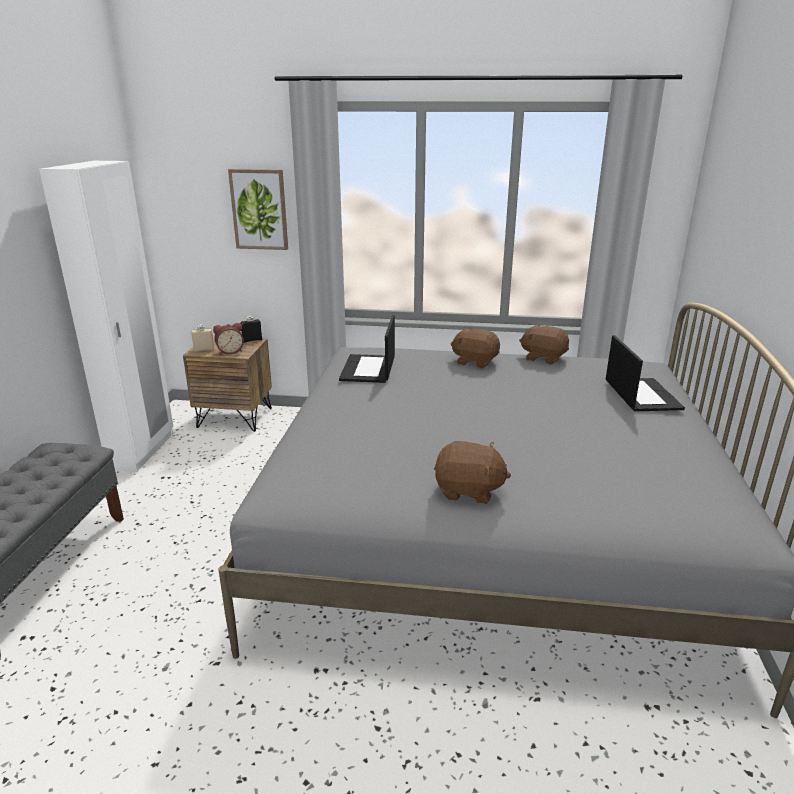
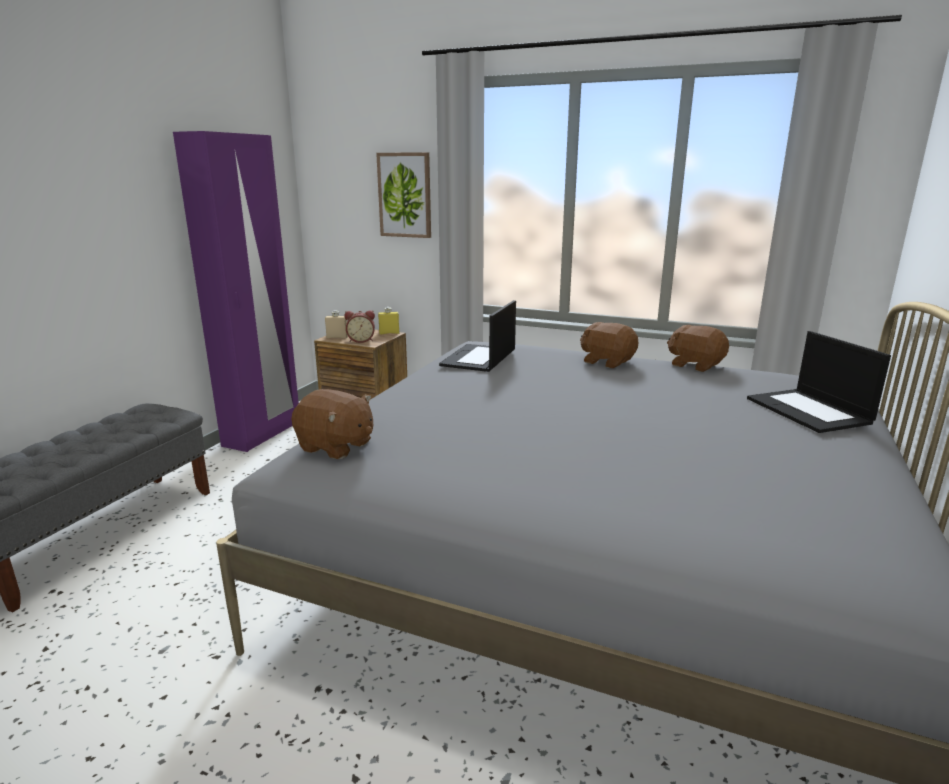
camera: 15 degrees right, 5 degrees down
(142, 451) = (263, 434): white wardrobe -> purple wardrobe
(252, 340) = (389, 333): black bottle -> yellow bottle
(468, 491) = (518, 487): brown plush toy -> brown plush toy (335, 446)
(641, 395) = (809, 411): laptop -> laptop turned 150 degrees clockwise

